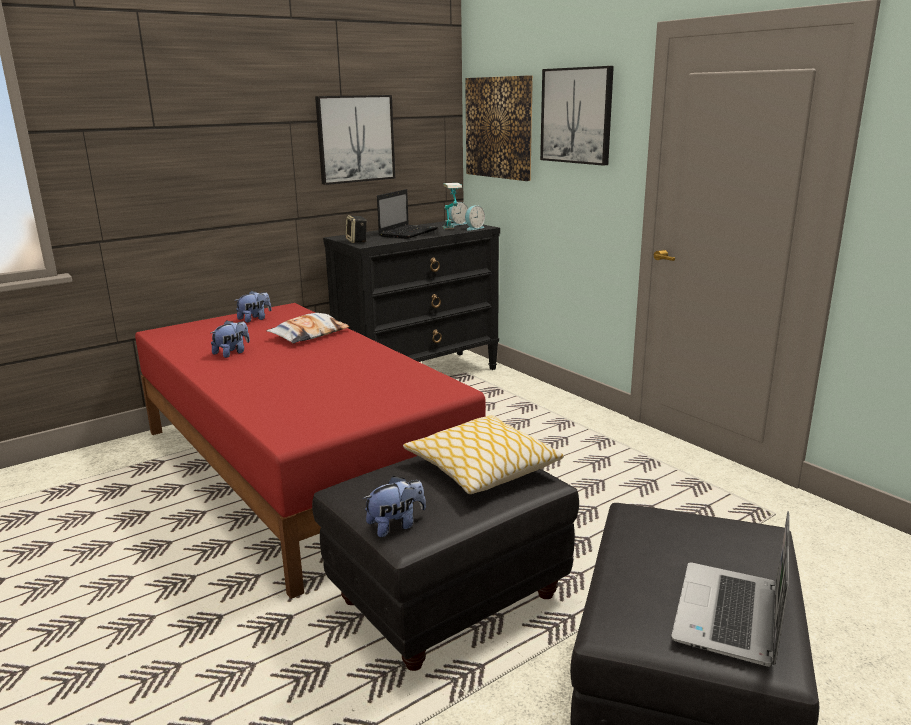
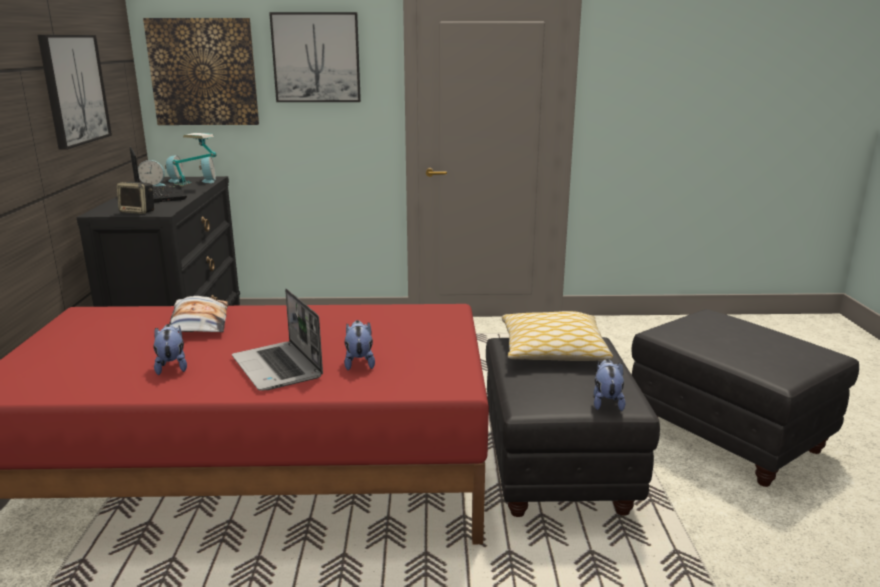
camera: 55 degrees left, 0 degrees up
(255, 319) = (80, 334): plush toy -> plush toy (359, 362)
(433, 225) = (153, 185): none -> alarm clock
(729, 616) = (788, 348): laptop -> laptop (278, 368)

